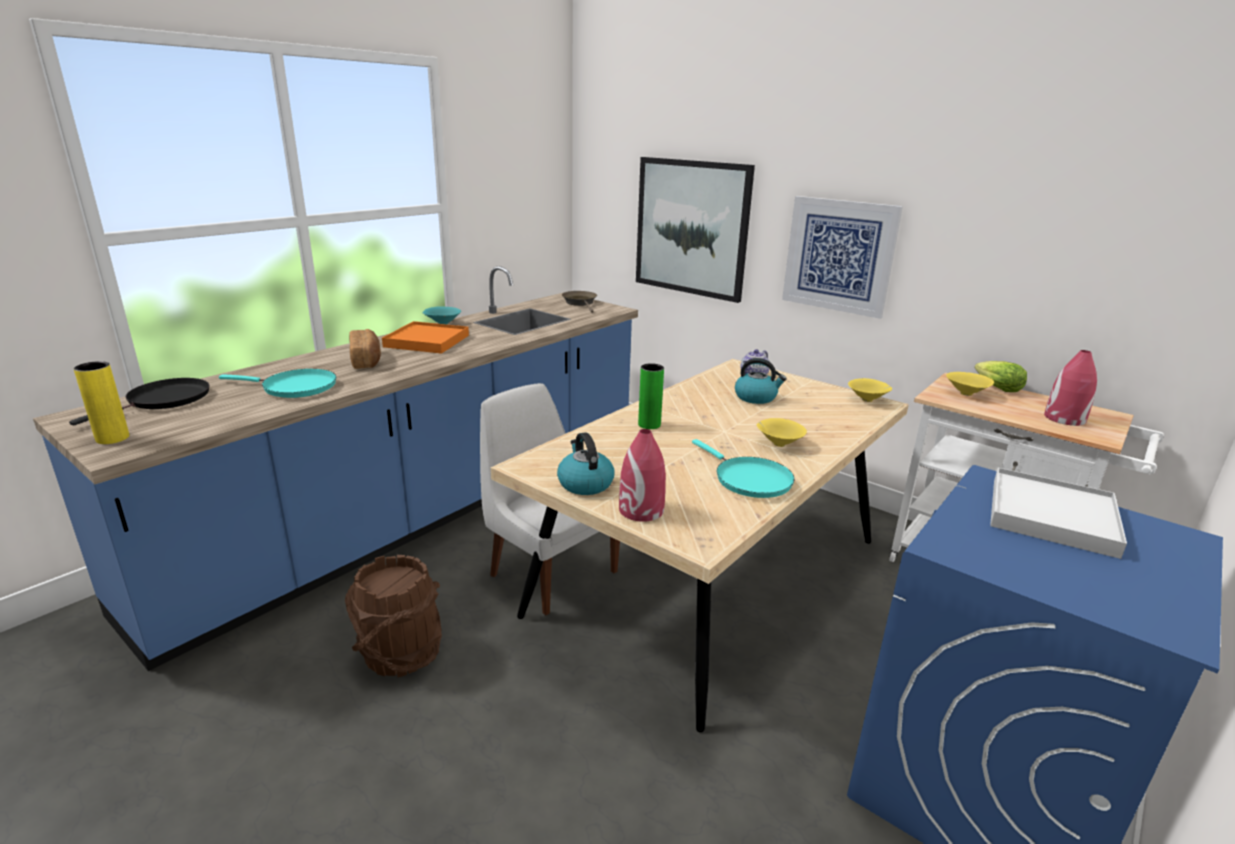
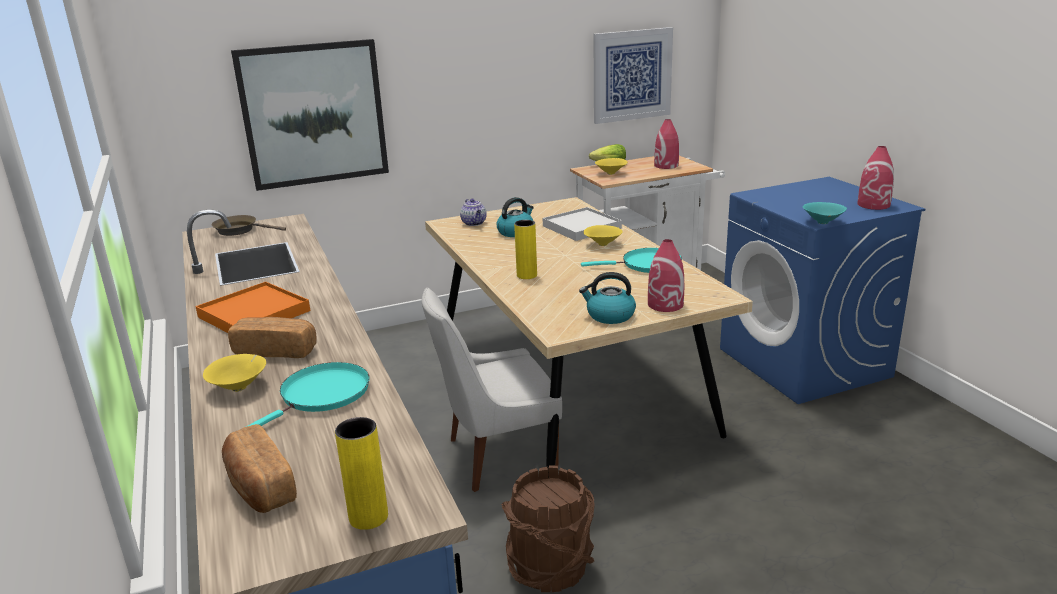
camera: 60 degrees left, 0 degrees up
(164, 400) = (259, 486): black frying pan -> bread
(442, 324) = (201, 301): turquoise bowl -> turquoise bowl (822, 223)
(649, 425) = (527, 275): green vase -> yellow vase
(839, 256) = (470, 103): picture -> picture (632, 75)
(868, 400) = (559, 204): yellow bowl -> yellow bowl (240, 387)
(1051, 516) = (796, 195): white tray -> white tray (581, 227)
(1128, 599) = (874, 205): none -> red vase

